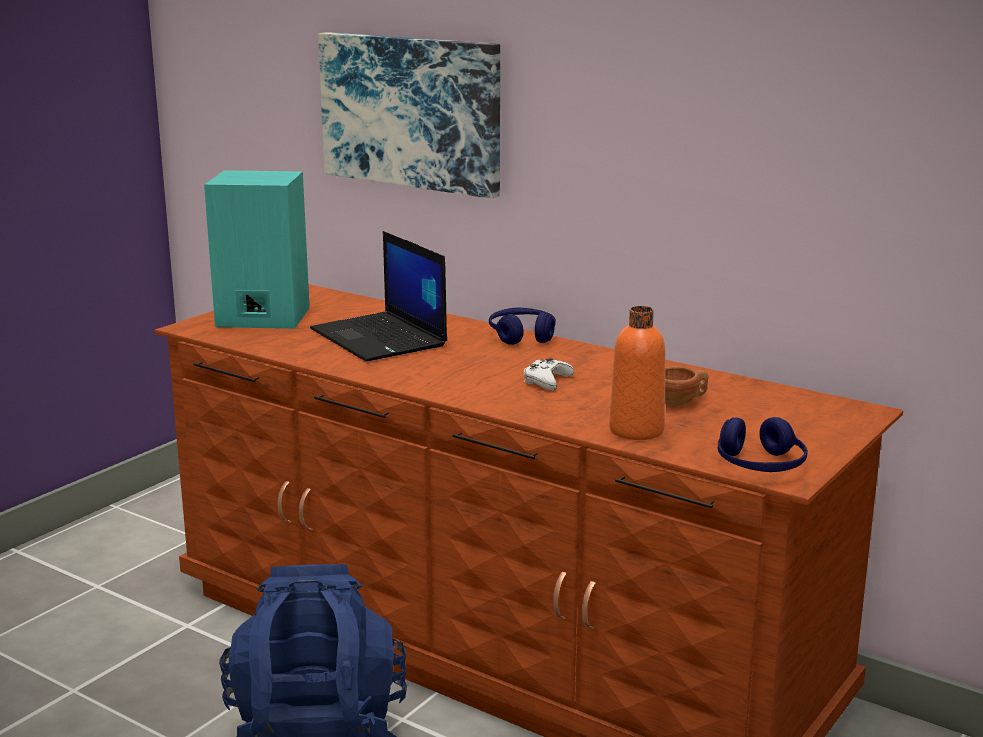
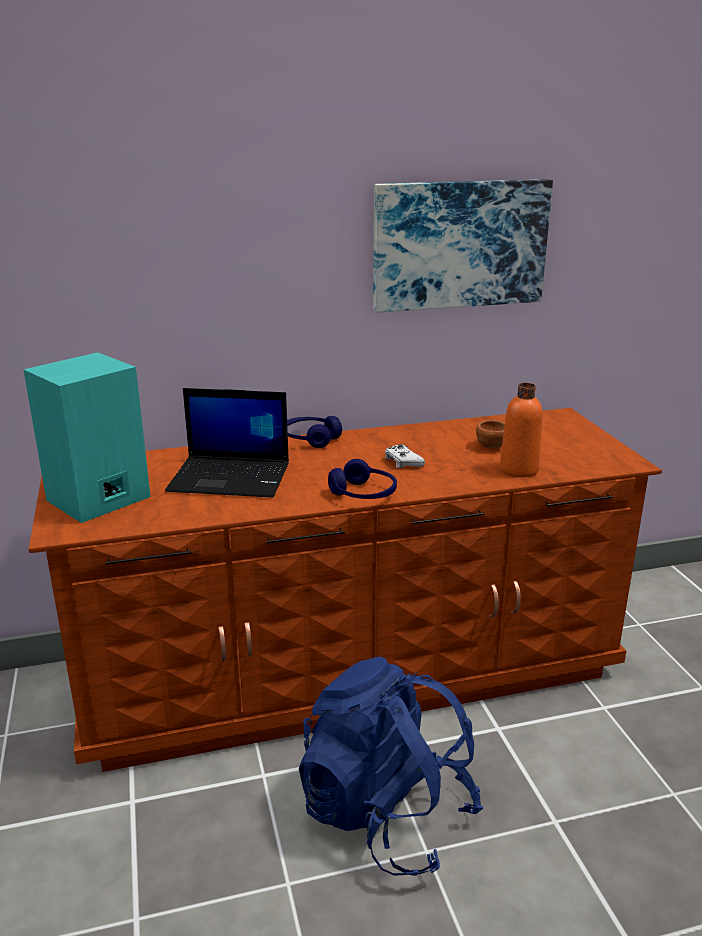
camera: 50 degrees left, 5 degrees up
(412, 112) = (164, 278): picture -> picture (459, 244)
(760, 465) = (607, 462): blue headphones -> blue headphones (363, 494)

